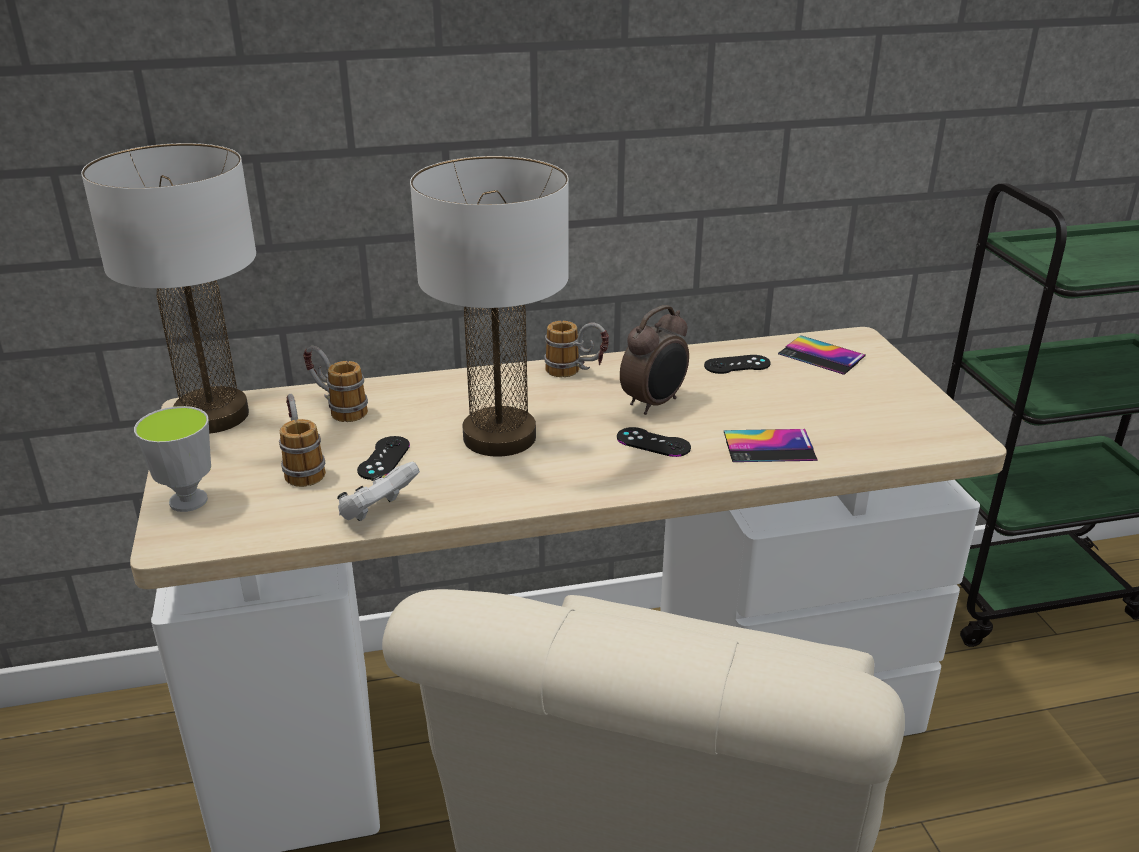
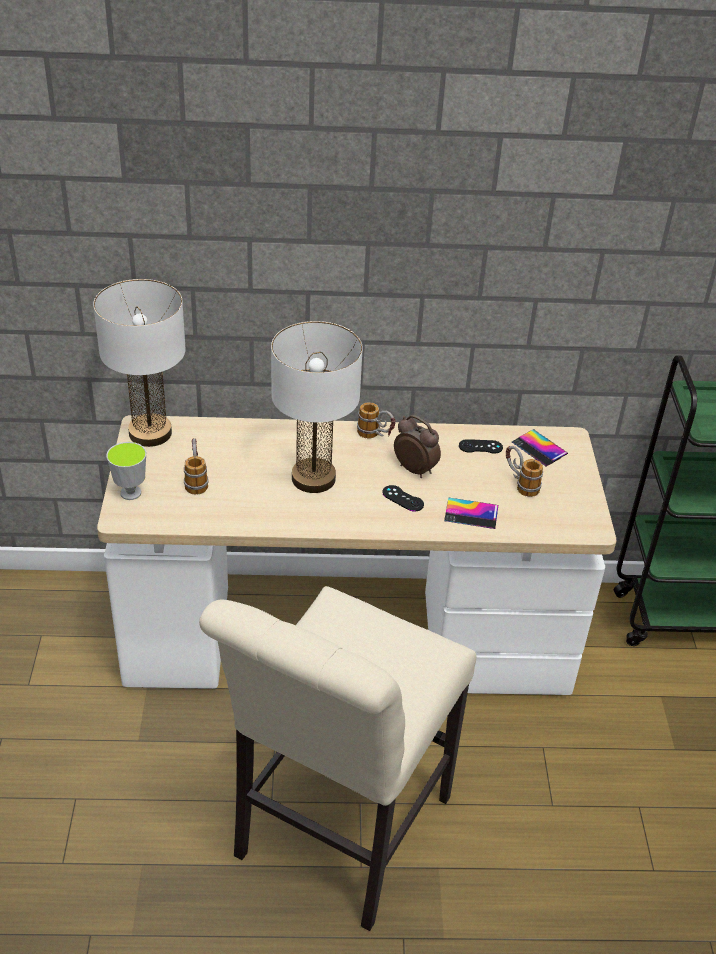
camera: 10 degrees right, 10 degrees up
(336, 408) = (223, 440): mug -> mug (519, 484)
(378, 512) = (231, 519): white game controller -> none
(384, 458) = (243, 482): black game controller -> none
(655, 403) = (415, 469): alarm clock -> alarm clock turned 105 degrees counterclockwise

